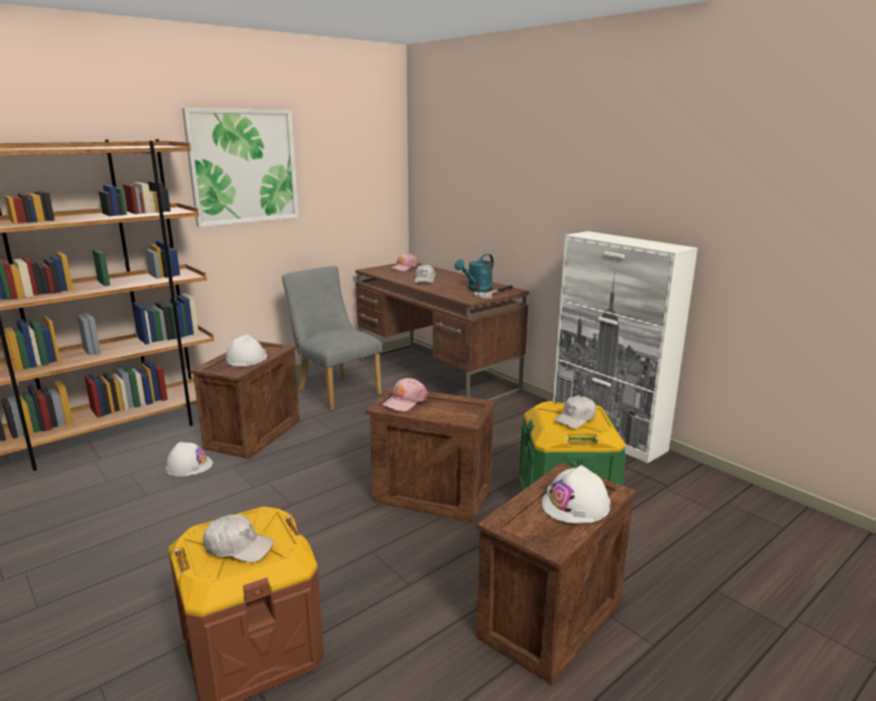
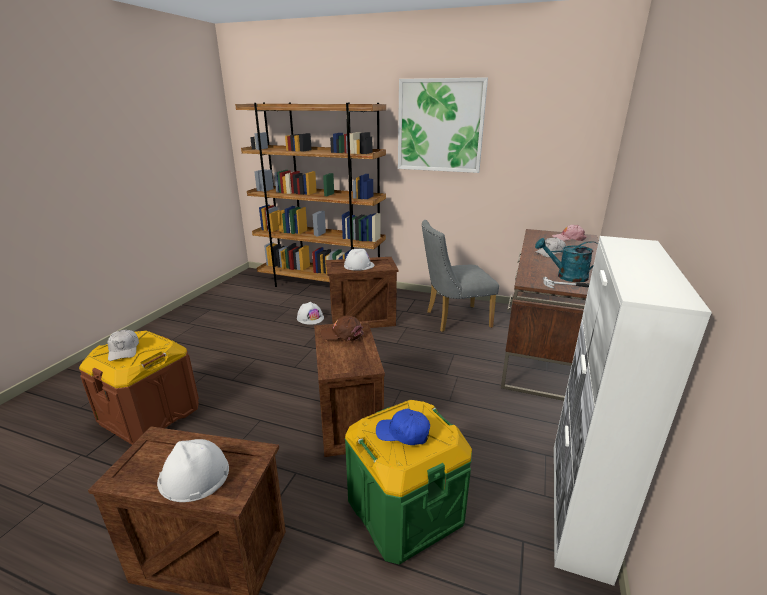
camera: 60 degrees right, 5 degrees up
(335, 391) = (453, 319): grey chair -> grey chair turned 120 degrees counterclockwise
(405, 401) = (342, 334): pink cap -> brown cap
(575, 419) = (403, 433): white cap -> blue cap

